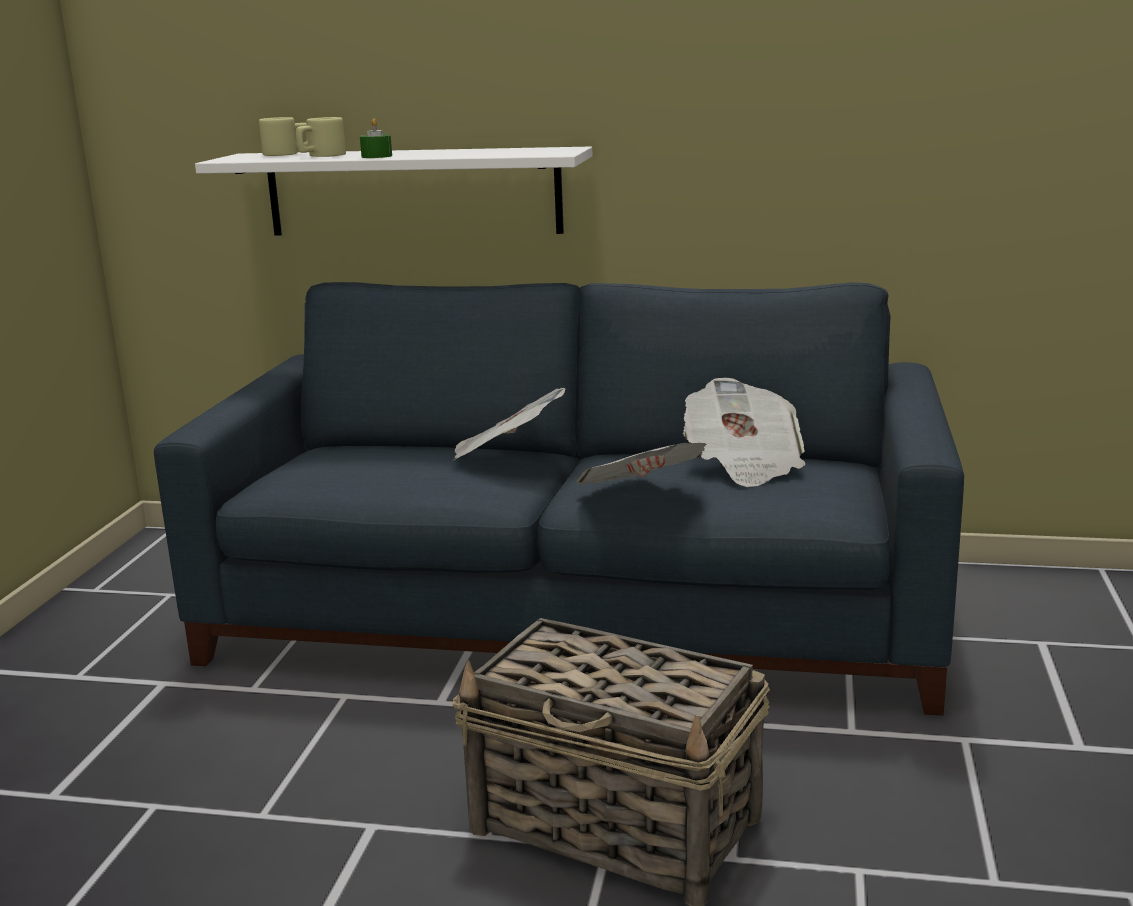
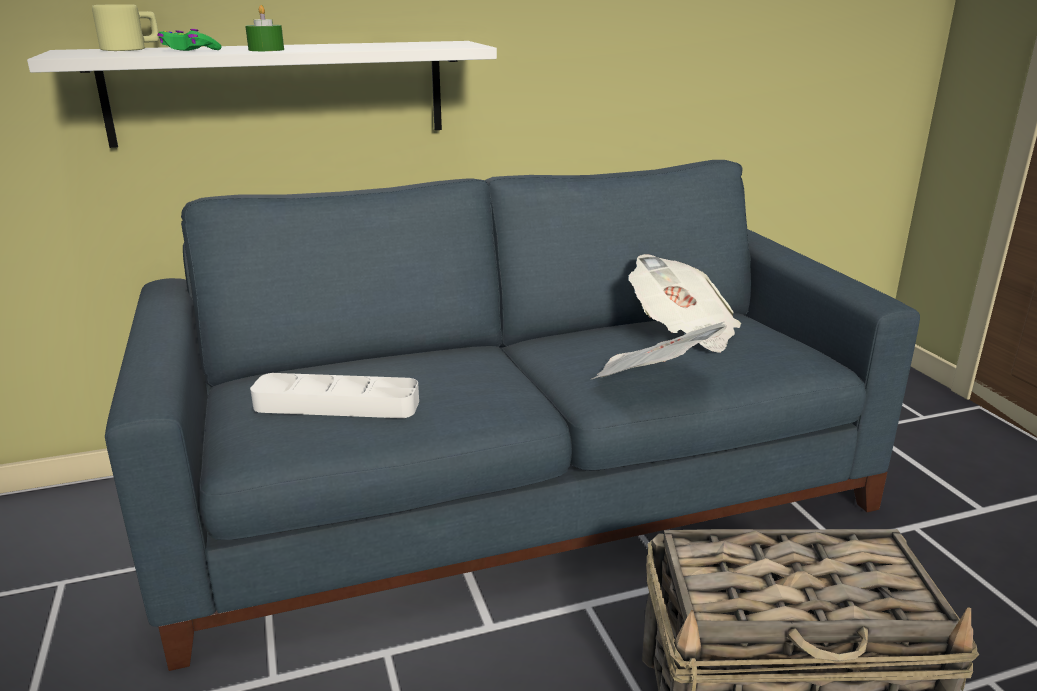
camera: 30 degrees left, 5 degrees up
(321, 156) = (189, 50): beige mug -> green game controller
(358, 470) = (336, 404): none -> grey tray
(506, 455) = (467, 358): newspaper -> none

